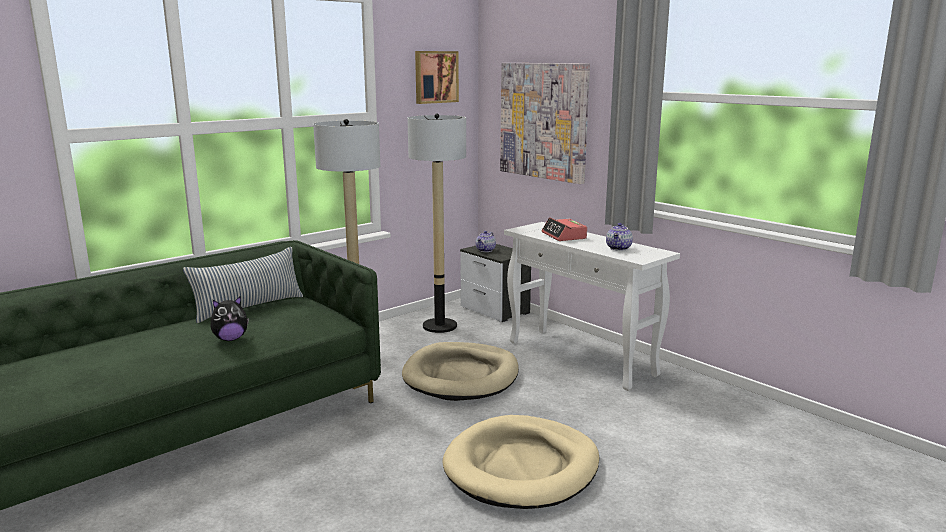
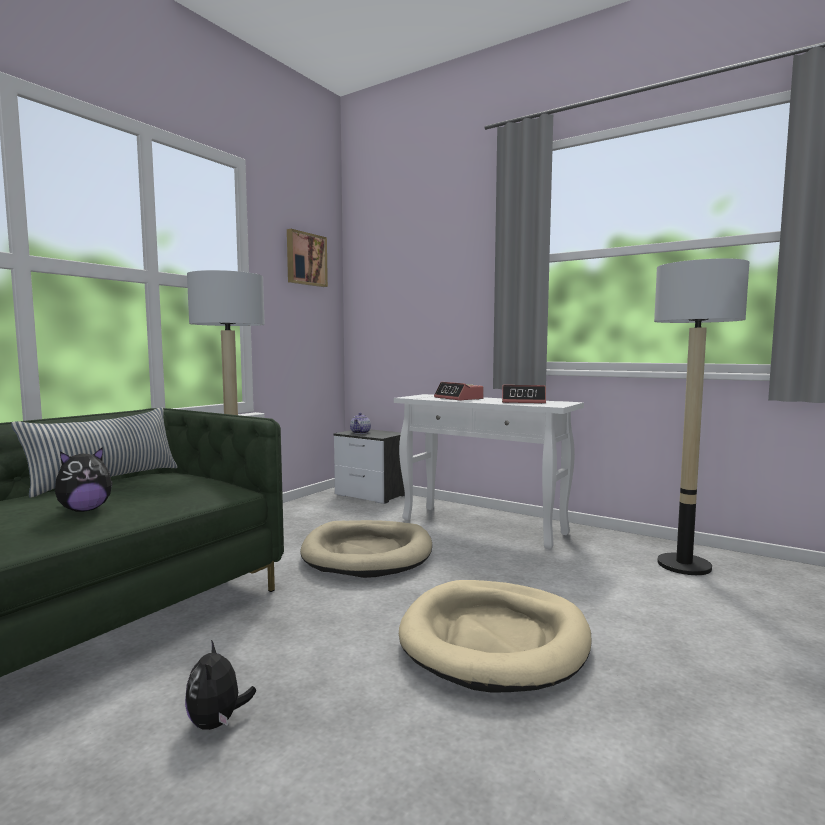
camera: 15 degrees left, 10 degrees down
(306, 495) = (217, 722): none -> plush toy
(440, 326) = (321, 512): floor lamp -> floor lamp (684, 565)
(544, 121) = (417, 299): picture -> none
(619, 248) = (523, 402): teapot -> alarm clock

